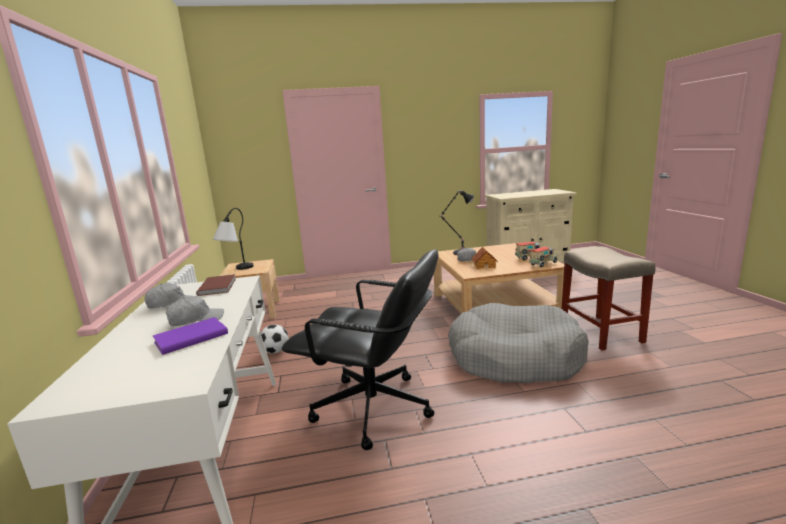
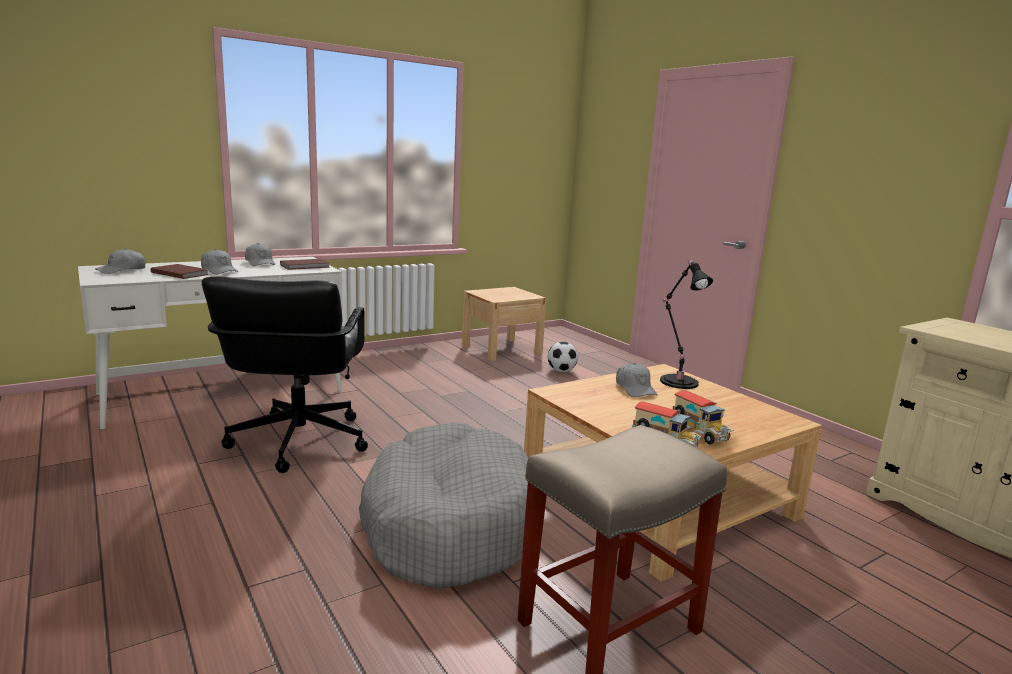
camera: 65 degrees right, 0 degrees up
(115, 377) = (122, 270): none -> grey cap
(190, 337) = (180, 273): purple book -> brown book
(236, 270) = (491, 292): table lamp -> none
(275, 351) = (408, 377): football -> football (561, 371)
(484, 265) = (611, 399): toy house -> none

